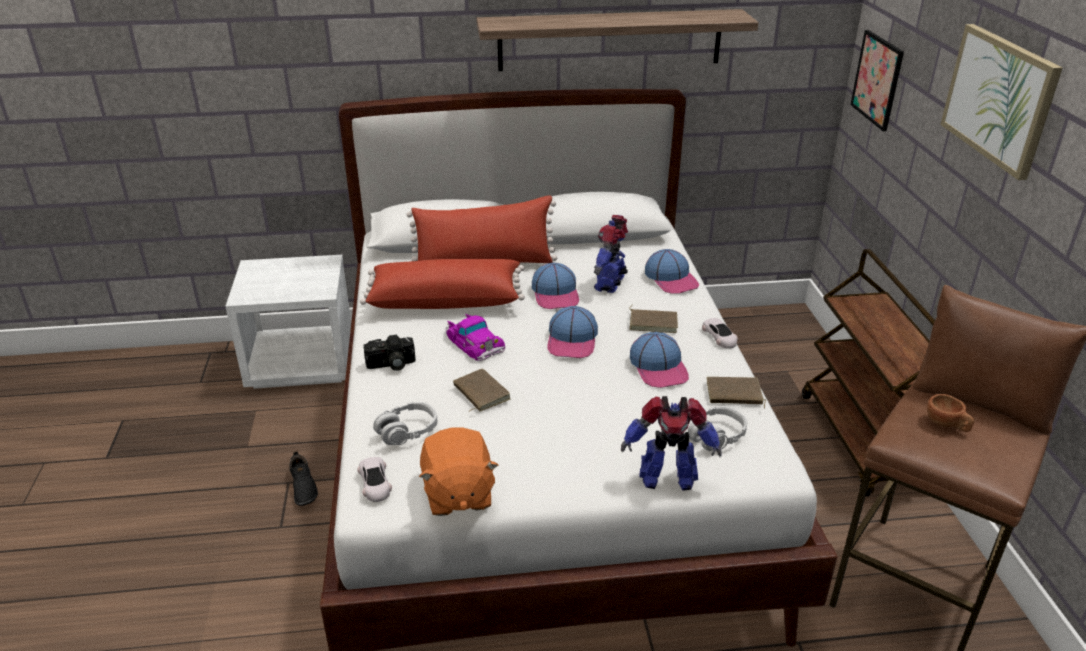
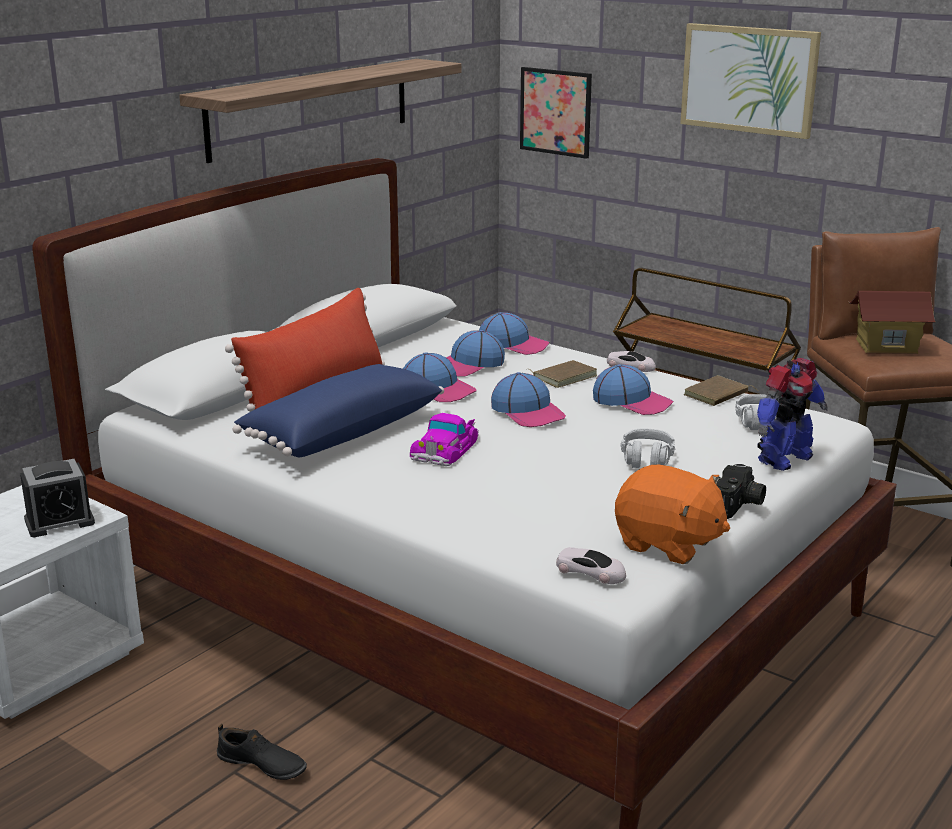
camera: 45 degrees left, 10 degrees down
(304, 287) = (59, 521): none -> alarm clock
(391, 365) = (404, 496): camera -> camera (738, 505)
(407, 431) = (538, 526): grey headphones -> grey headphones (646, 459)
(445, 300) = (341, 432): red pillow -> blue pillow
(474, 342) = (446, 448): toy car -> toy car turned 105 degrees clockwise
(479, 393) = (538, 475): brown book -> none
(610, 283) = (469, 365): toy robot -> cap
(947, 425) = (886, 346): brown cup -> toy house

